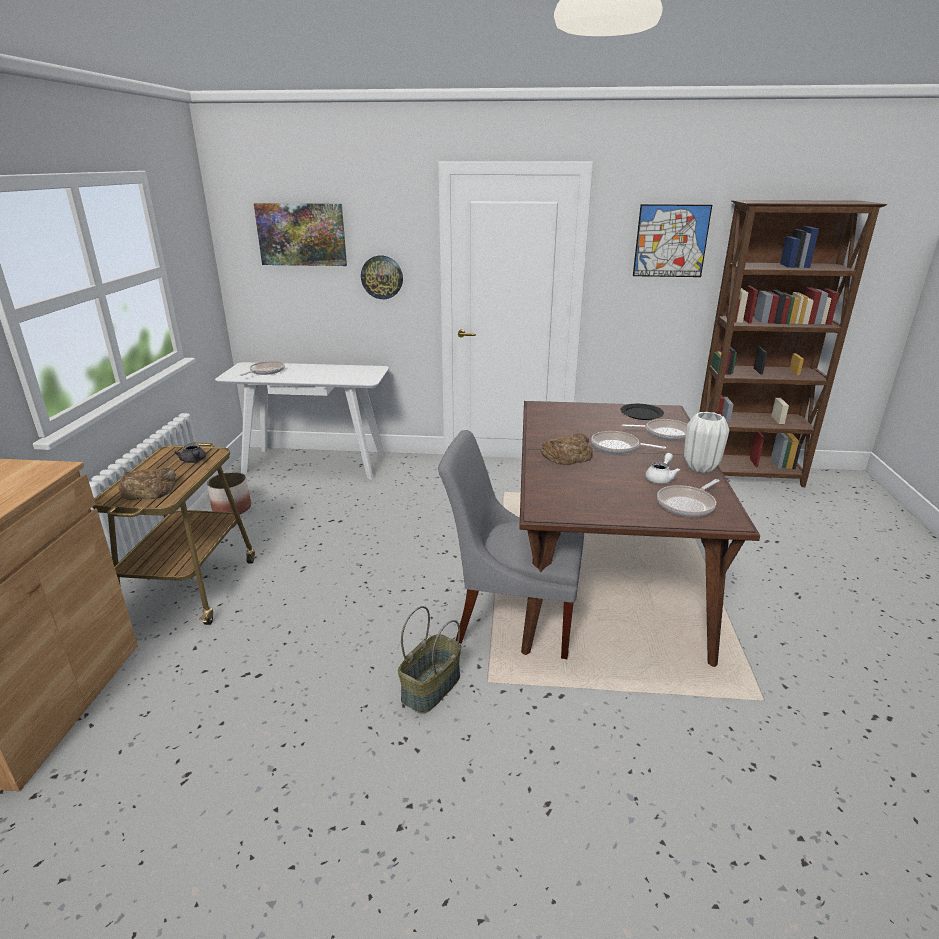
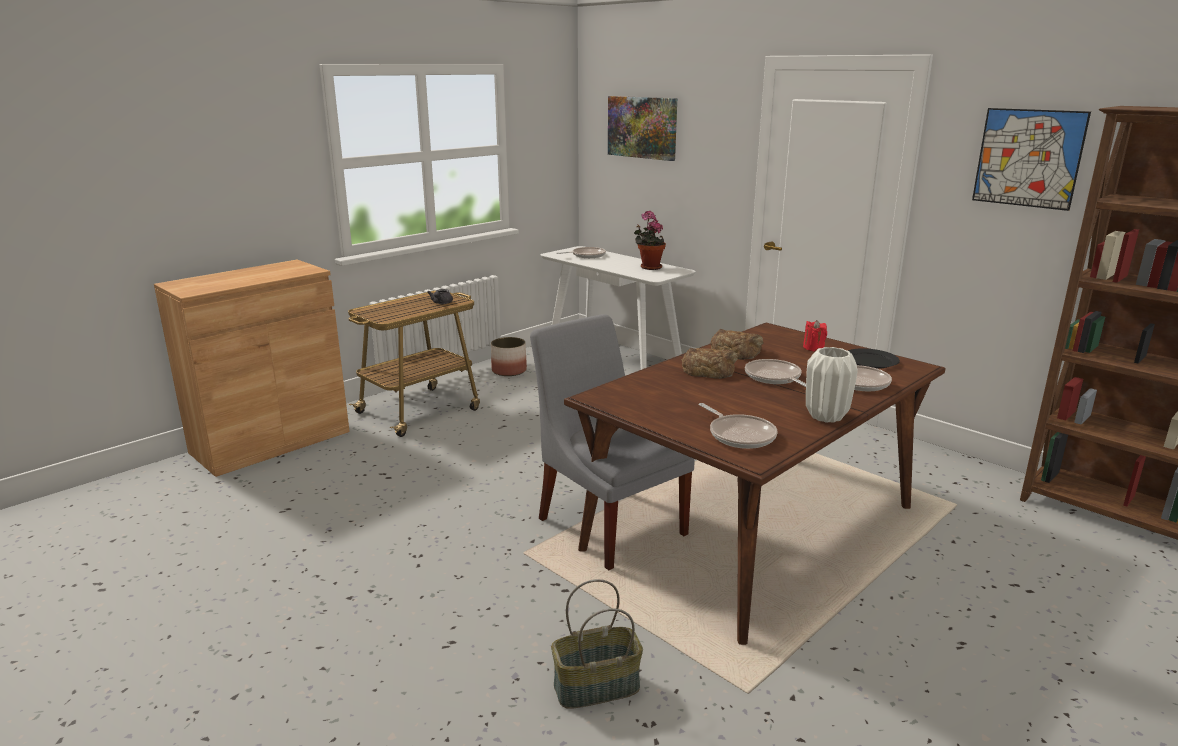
camera: 40 degrees right, 5 degrees down
(149, 489) = (389, 312): bread -> bread (736, 351)
(344, 371) = (649, 267): none -> potted plant
(382, 277) = (703, 175): wall clock -> none
(431, 688) = (479, 537): basket -> basket (596, 688)
(594, 414) = (813, 348): none -> red candle
(660, 478) = (761, 410): white teapot -> none
(687, 504) = (739, 435): frying pan -> frying pan turned 120 degrees counterclockwise

